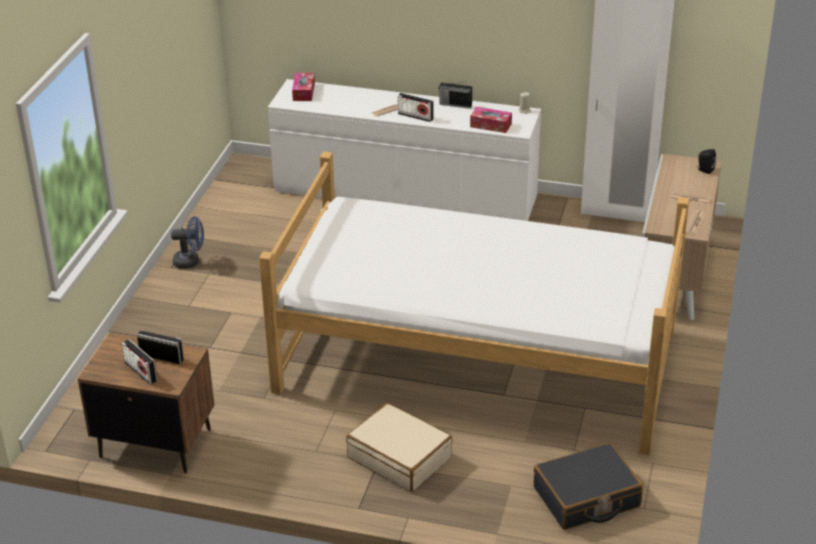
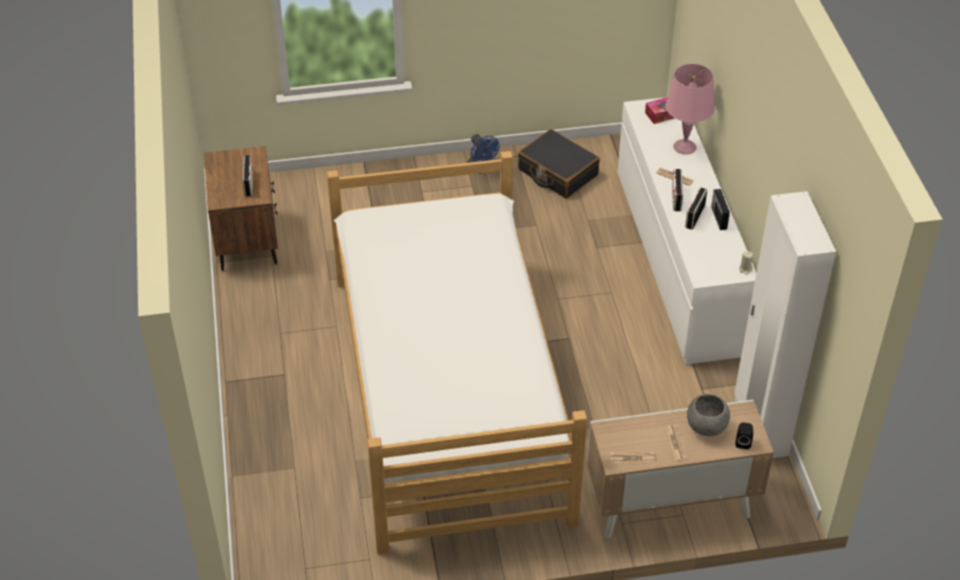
camera: 65 degrees right, 10 degrees up
(141, 372) = (226, 180): radio -> radio (694, 216)
(354, 95) = (684, 146): none -> pink table lamp
(400, 457) = (296, 386): beige suitcase -> none
(490, 125) = (698, 253): tissue box -> none
(586, 498) = (301, 523): black suitcase -> black suitcase (557, 172)
(680, 181) = (706, 427): none -> grey bowl

